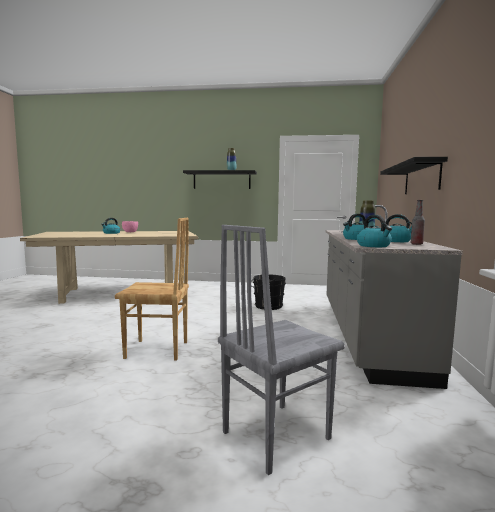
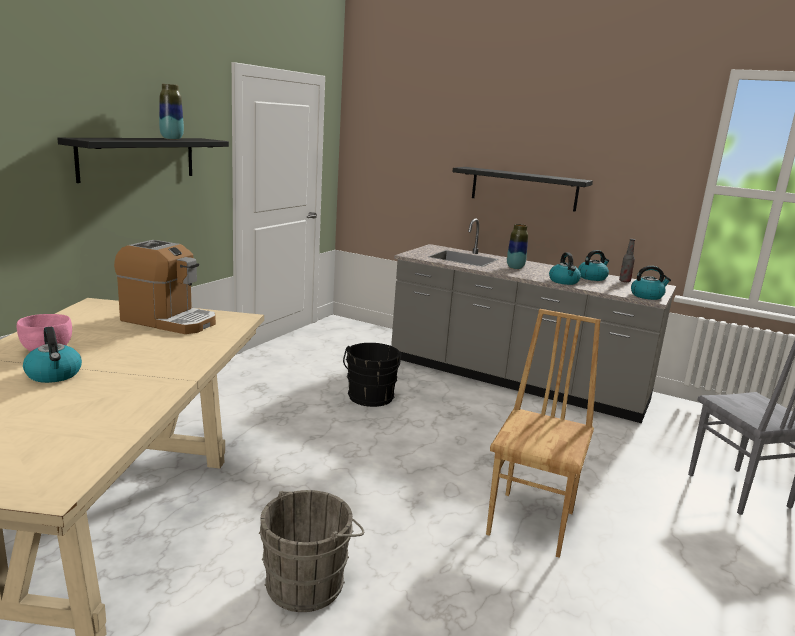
camera: 70 degrees left, 10 degrees up
(92, 318) = (309, 583): none -> grey bucket
(173, 233) = (169, 321): none -> coffee machine

